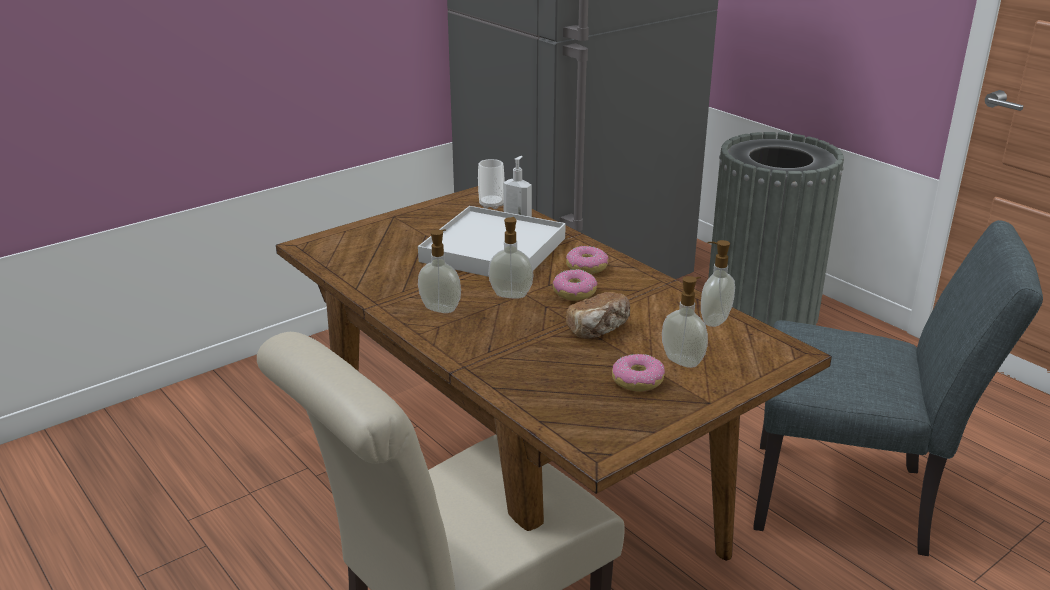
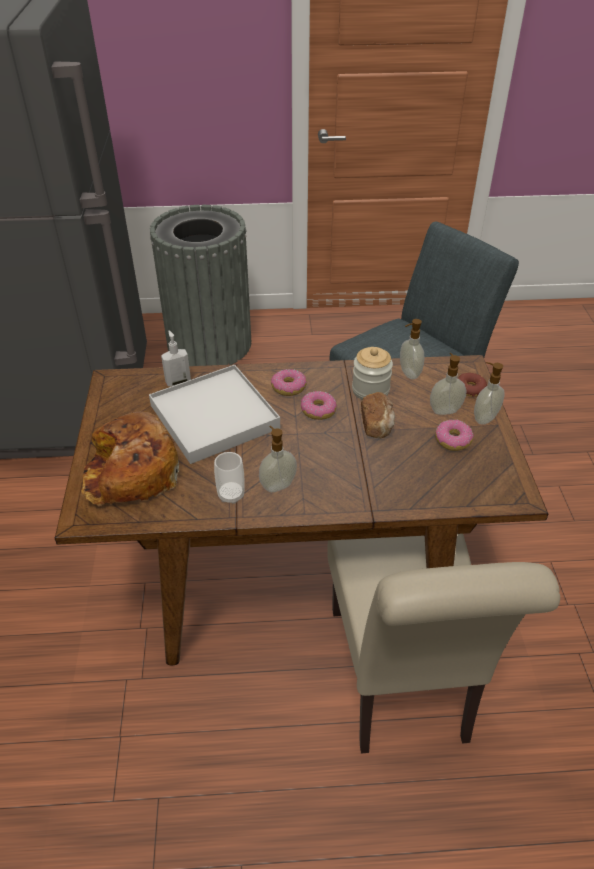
camera: 55 degrees left, 15 degrees up
(377, 243) = (130, 473): none -> bread
(491, 205) = (138, 383): cup -> cup (231, 495)
(511, 294) = (291, 440): soap dispenser -> soap dispenser (484, 418)
(649, 308) = (370, 390): none -> jar
(748, 366) = (470, 389): none -> donut

